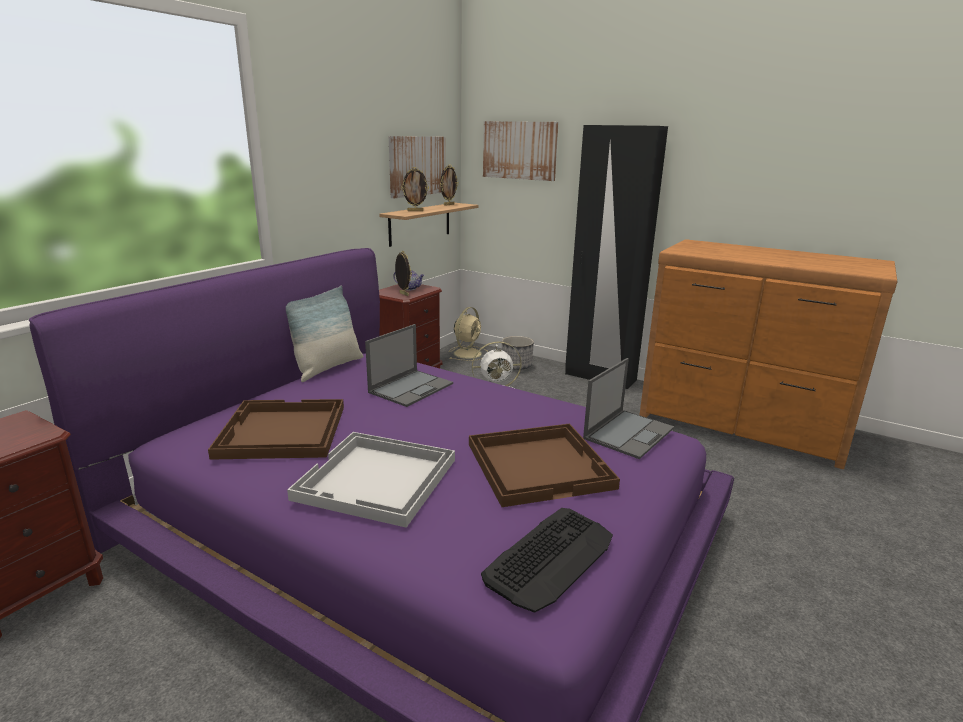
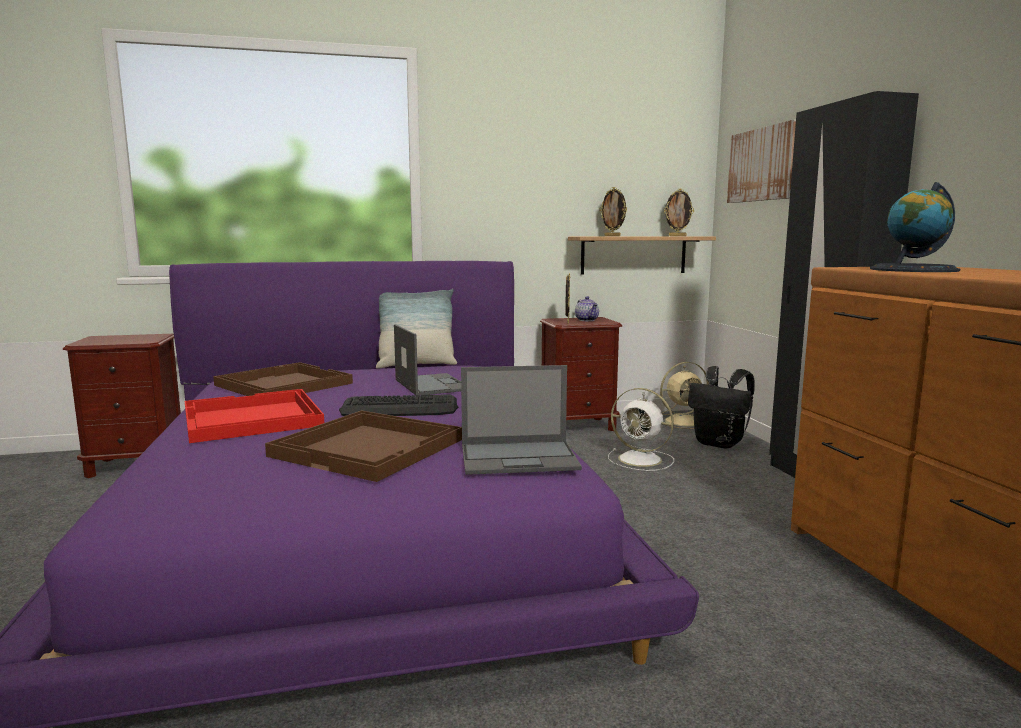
camera: 45 degrees right, 10 degrees down
(377, 480) = (251, 419): white tray -> red tray
(411, 388) = (431, 385): laptop -> laptop turned 105 degrees counterclockwise
(417, 166) = (632, 189): picture -> none
(516, 366) = (720, 443): planter -> black backpack
(550, 557) = (202, 491): keyboard -> keyboard (400, 408)
(717, 252) = (913, 270): none -> globe

